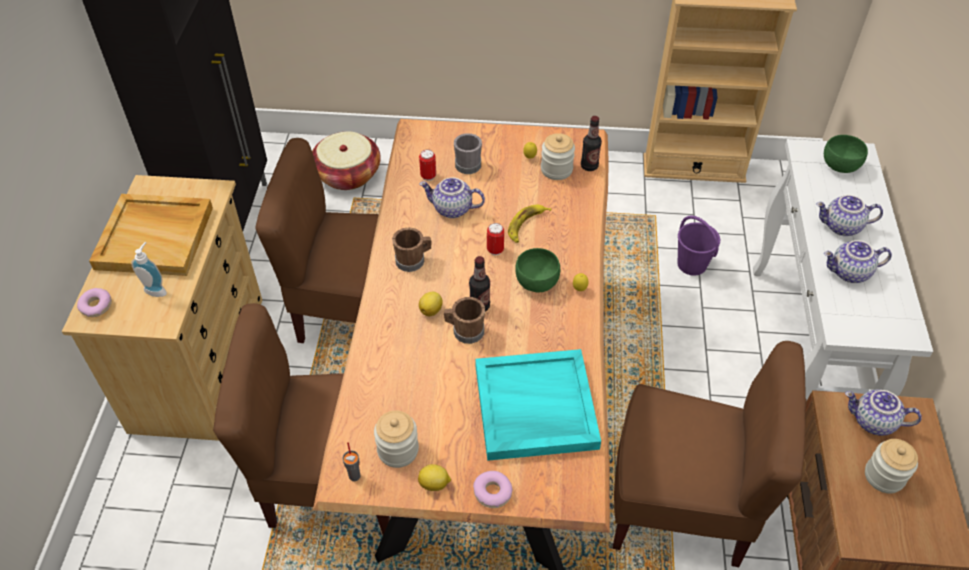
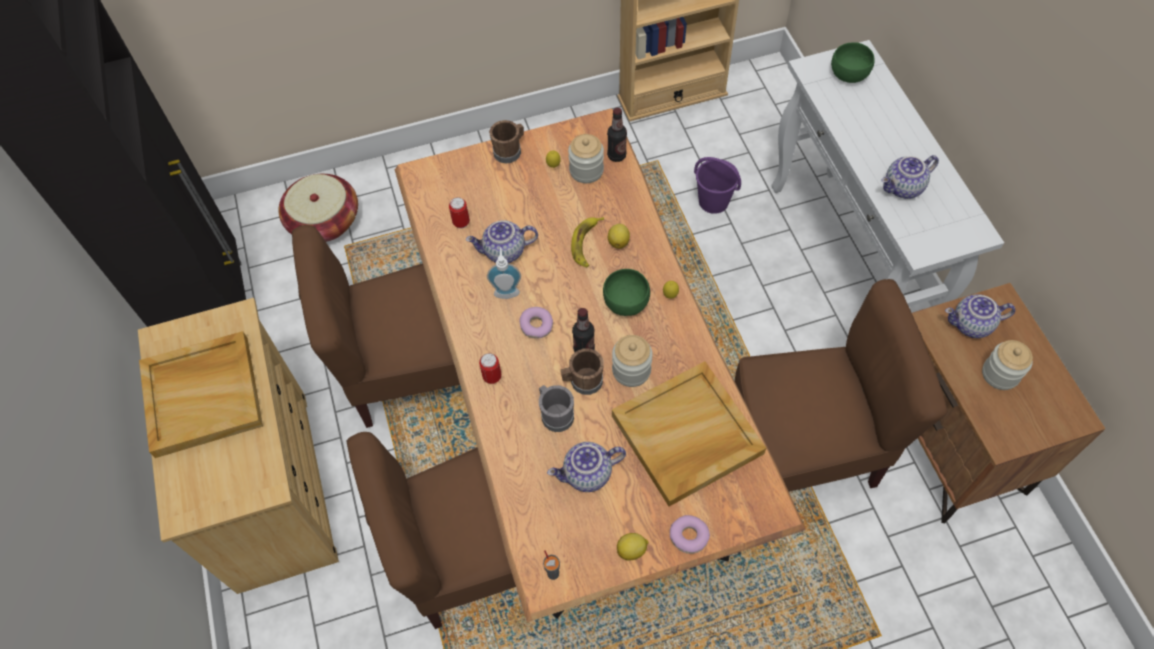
camera: 20 degrees left, 10 degrees up
(96, 306) = (183, 498): donut -> donut (536, 326)
(157, 289) = (239, 453): soap dispenser -> soap dispenser (506, 290)
(398, 450) = (581, 530): jar -> jar (631, 370)
(413, 260) = (494, 323): brown mug -> brown mug (509, 151)
(431, 310) = (539, 371): lemon -> lemon (619, 242)
(467, 163) = (493, 194): grey mug -> grey mug (555, 414)
(495, 250) = (569, 282): can -> can (492, 377)
(534, 408) = (686, 436): turquoise tray -> beige tray
(841, 227) = (877, 141): teapot -> teapot (587, 475)

